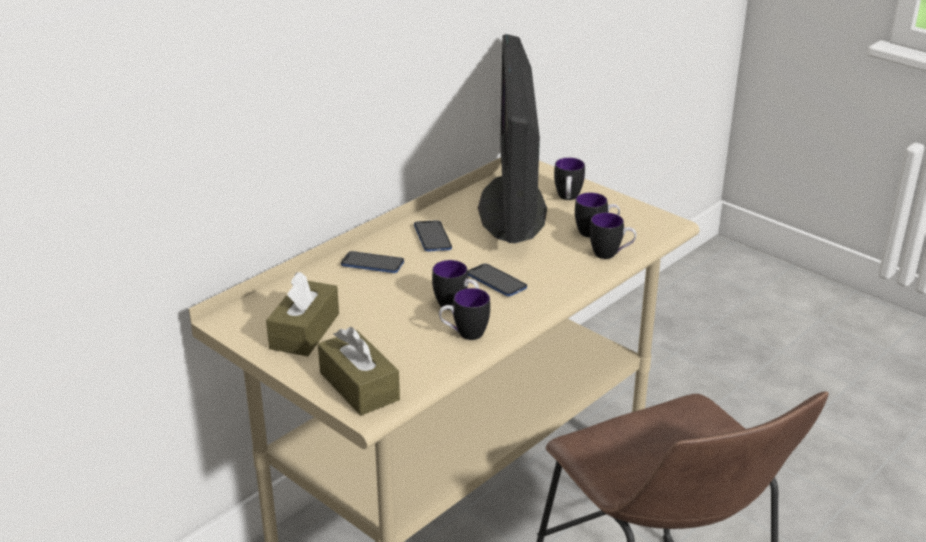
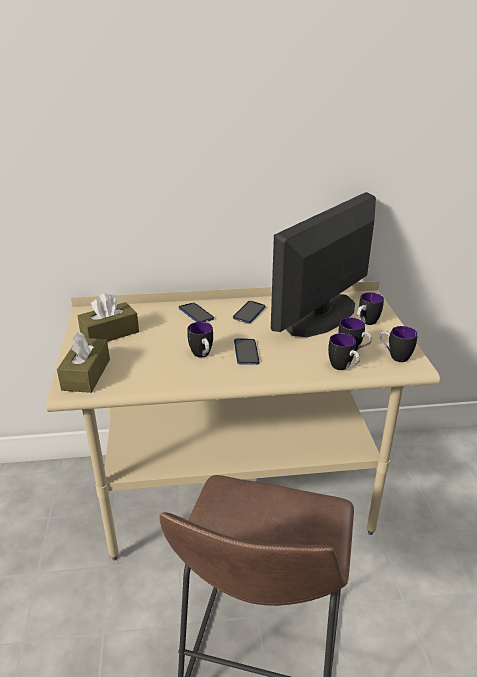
camera: 40 degrees right, 0 degrees up
(464, 334) = (181, 374): mug -> mug (394, 356)

